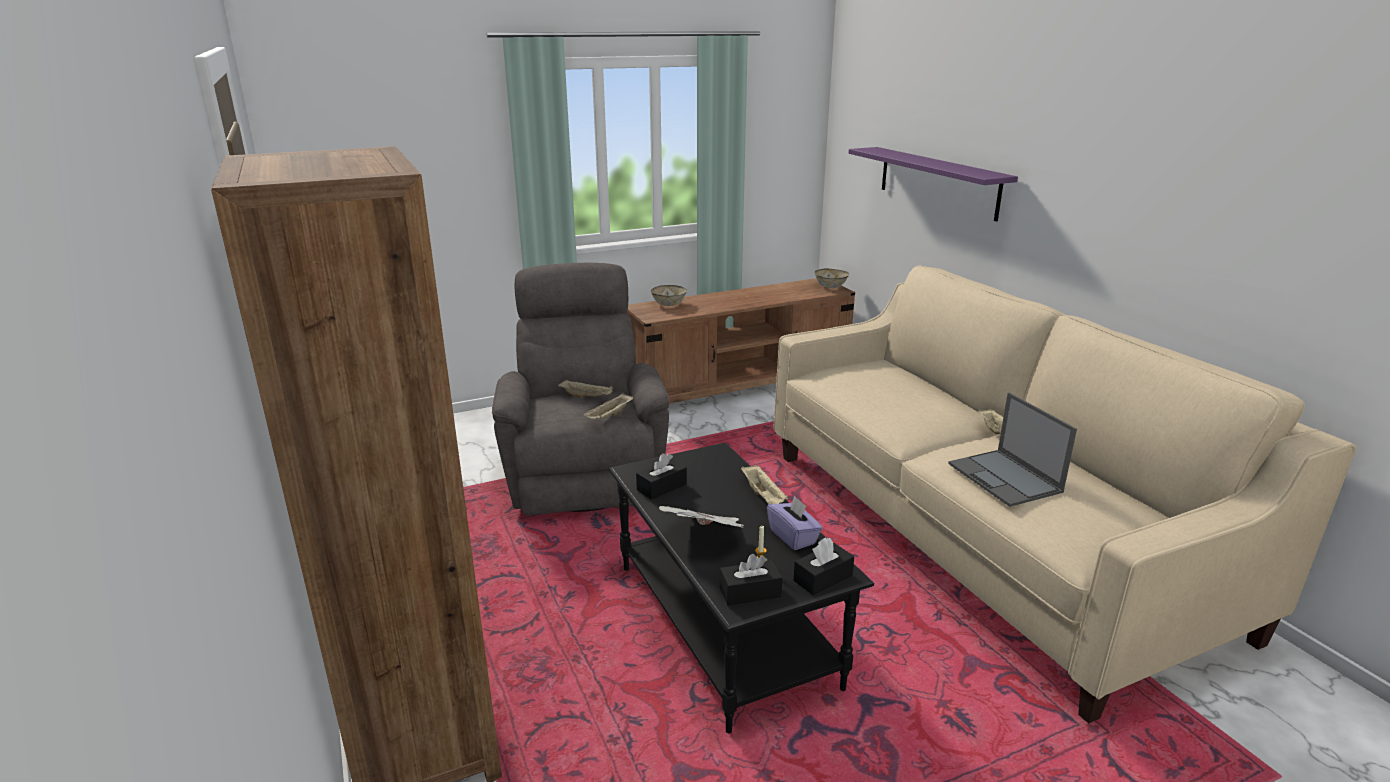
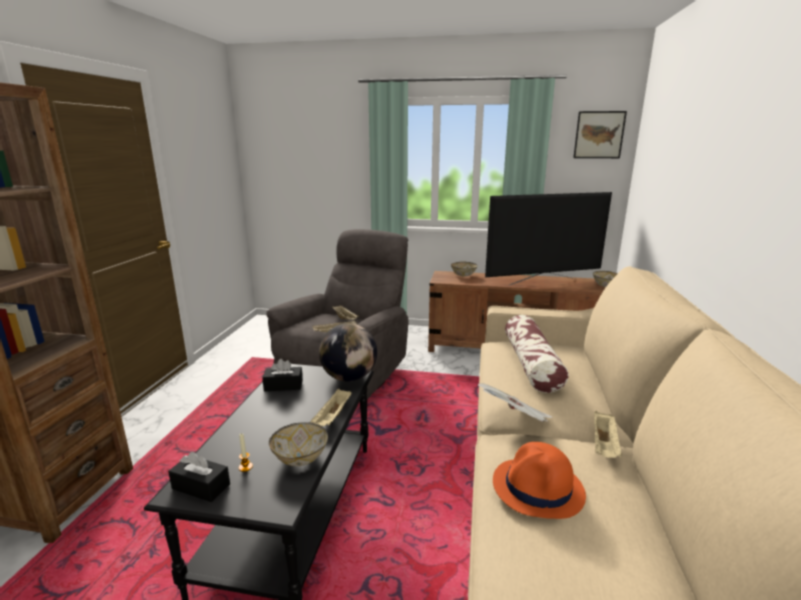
camera: 35 degrees right, 5 degrees down
(705, 536) = (249, 430): newspaper -> newspaper (515, 420)
(715, 456) = (349, 377): none -> globe
(766, 295) = (543, 282): none -> television
(791, 103) = (599, 135): none -> picture
(793, 537) = (300, 458): purple tissue box -> bowl
(823, 578) = (263, 503): black tissue box -> none
(873, 388) = (531, 364): none -> pillow
(937, 182) = (686, 195): purple shelf -> none
(1005, 478) = (538, 488): laptop -> orange hat

